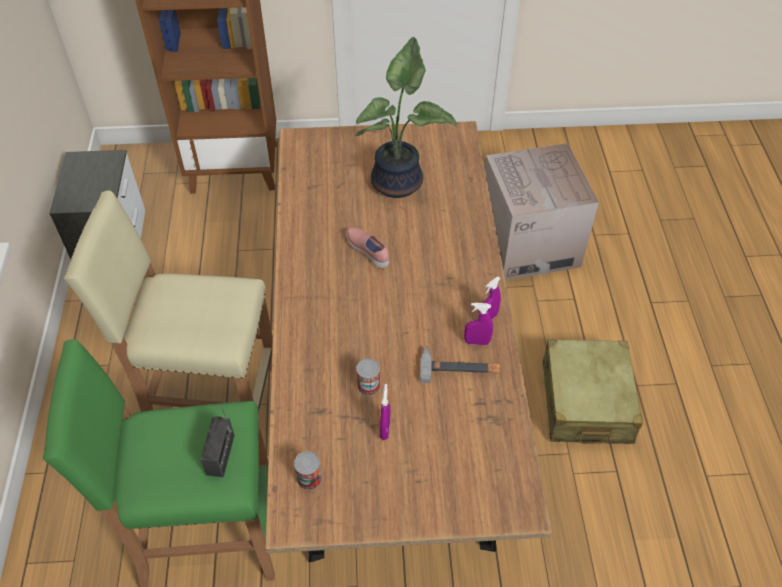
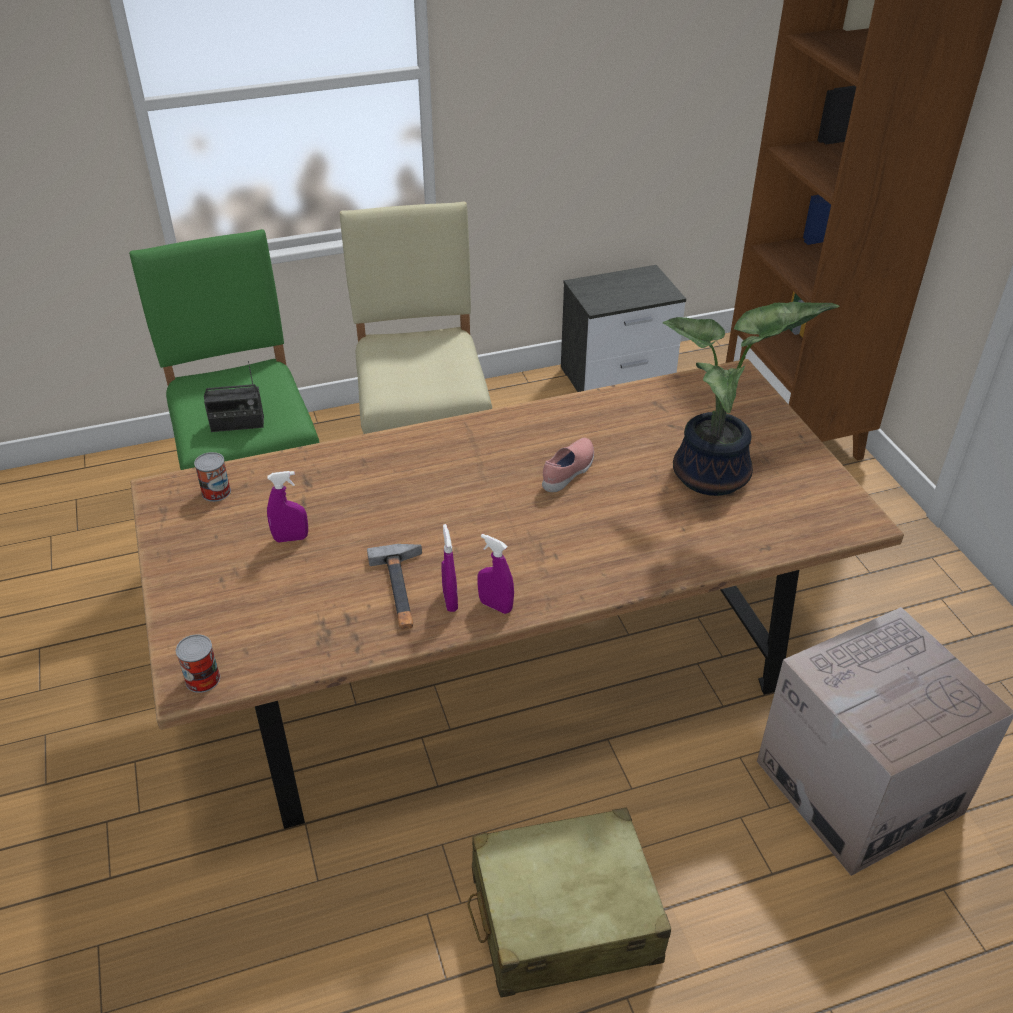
camera: 75 degrees right, 10 degrees down
(368, 385) = (352, 513): can -> can (202, 679)

